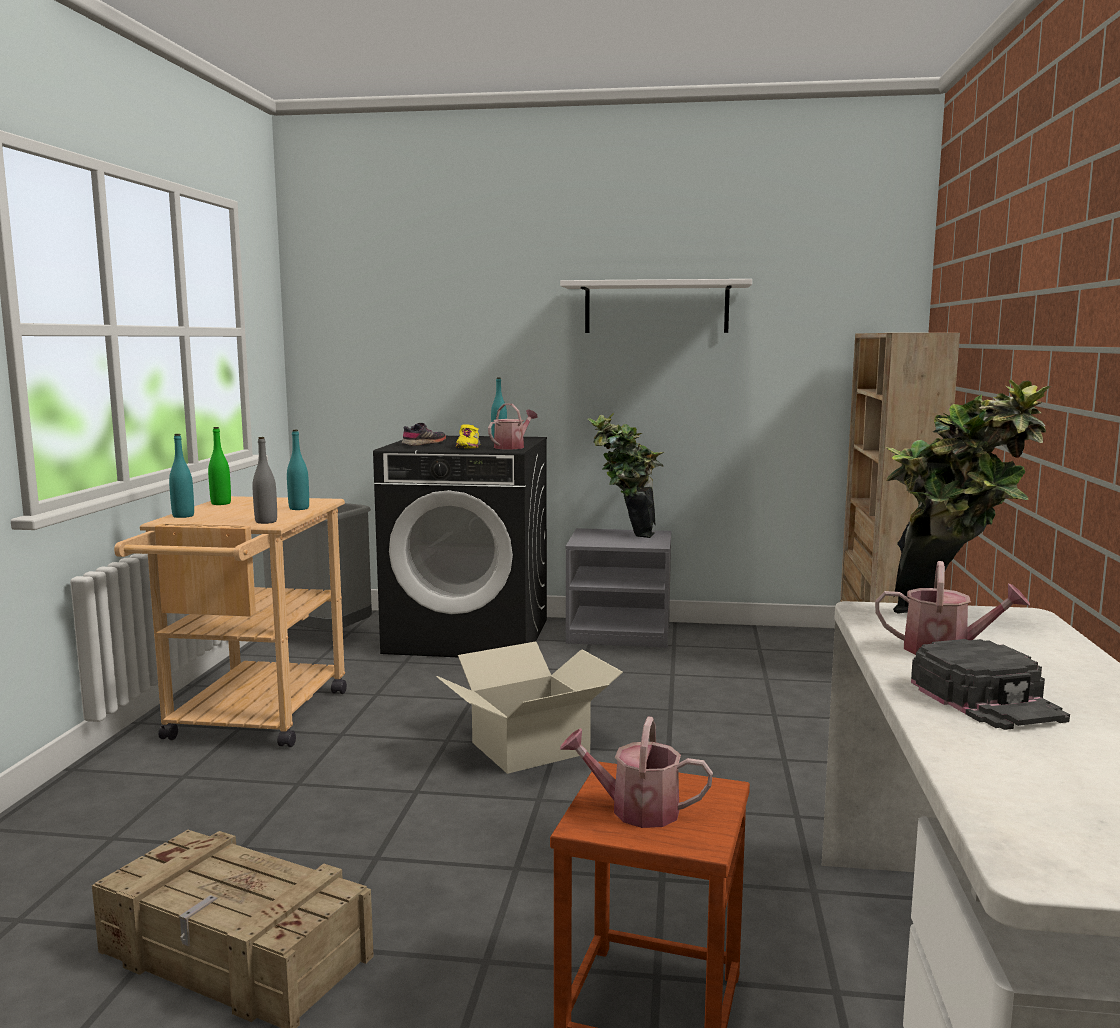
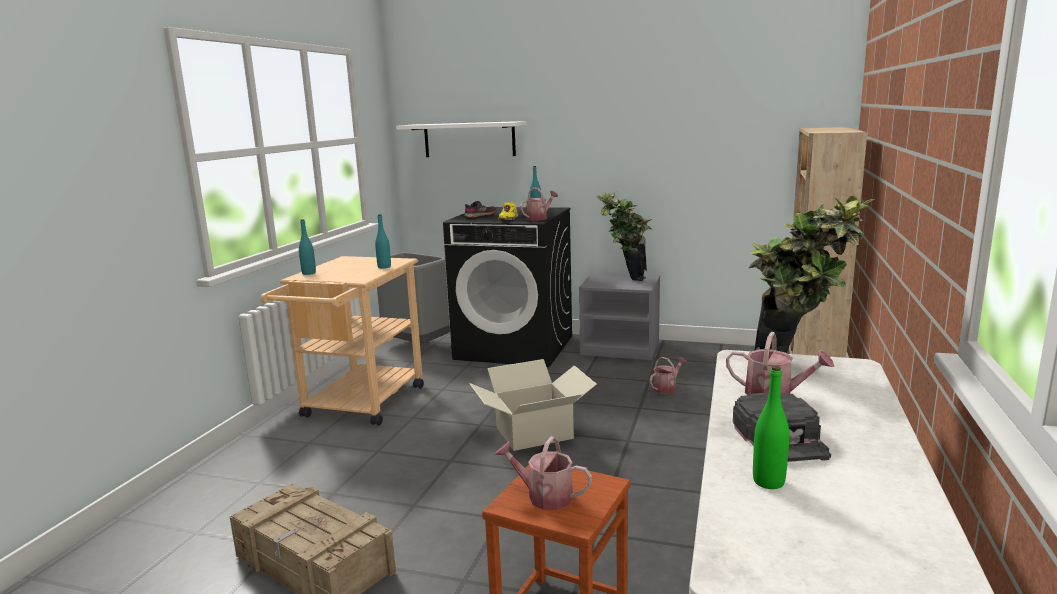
camera: 10 degrees right, 5 degrees up
(221, 503) = (337, 262): green bottle -> green bottle (768, 482)
(266, 522) = (358, 278): grey bottle -> none
(656, 307) = (648, 112): white shelf -> white shelf (469, 139)
(699, 682) = (666, 388): none -> watering can

